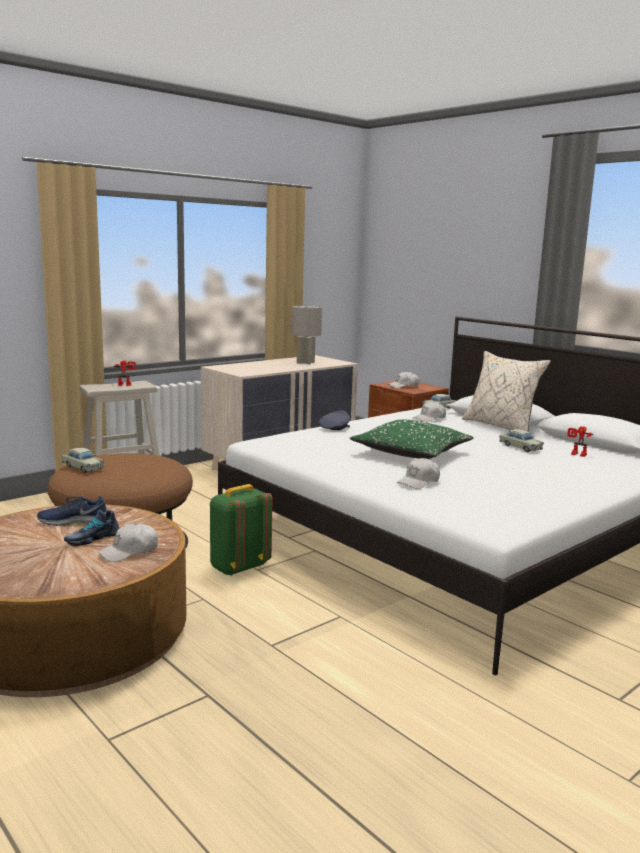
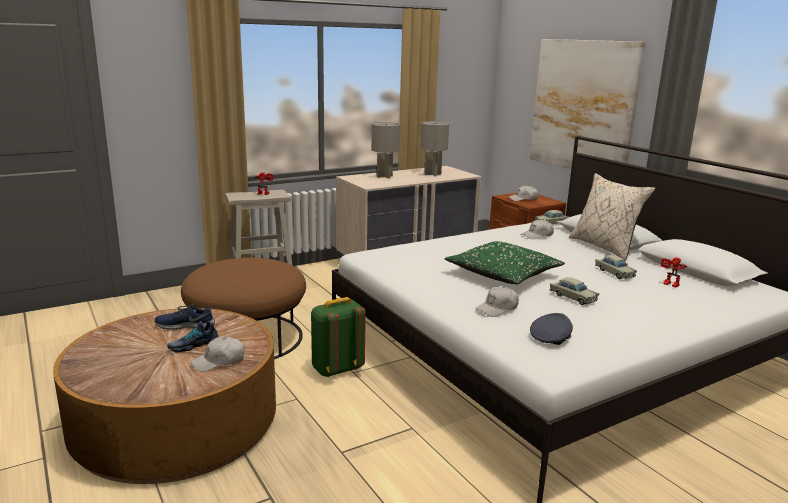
camera: 10 degrees right, 5 degrees up
(83, 467) = (211, 271): beige toy car -> beige toy car (573, 297)
(254, 365) = (384, 176): none -> grey table lamp
(334, 428) = (442, 242): grey cap -> grey cap (550, 337)
(459, 287) = (583, 106): none -> picture

